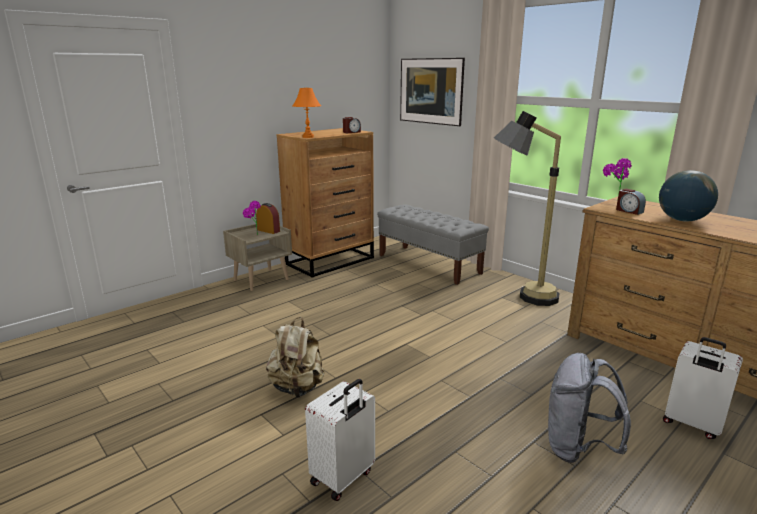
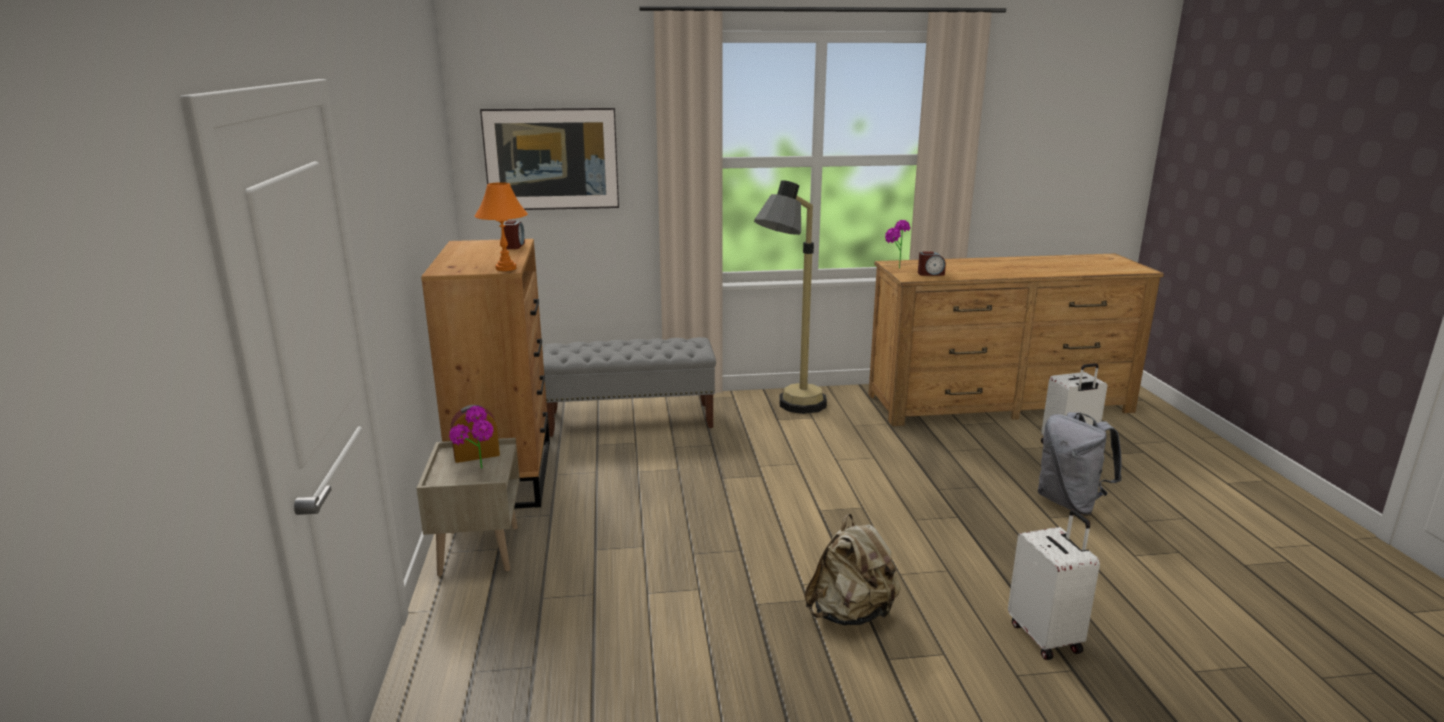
camera: 55 degrees left, 0 degrees up
(682, 220) = (977, 271): globe -> none

